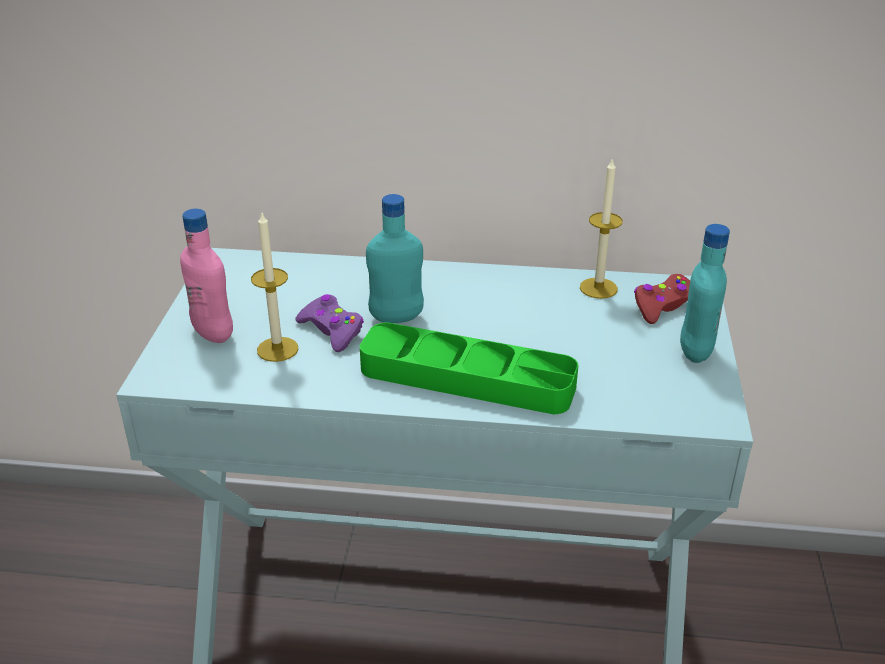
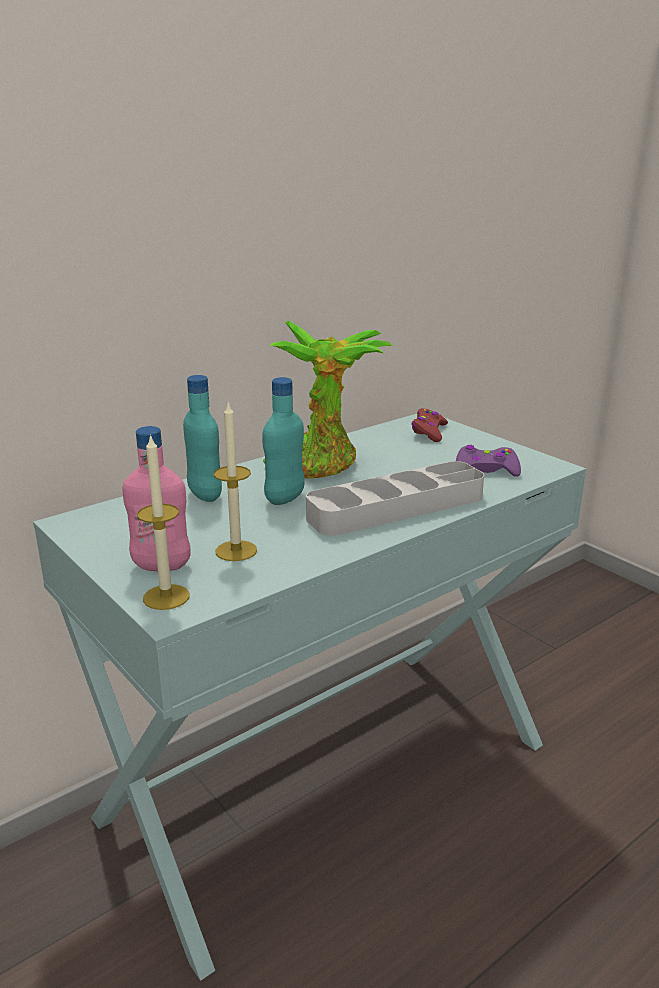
camera: 45 degrees left, 10 degrees down
(332, 330) = (254, 523): purple game controller -> purple game controller (486, 470)
(467, 378) = (396, 507): green tray -> grey tray
(488, 294) = (319, 464): none -> potted plant
(598, 288) = (376, 437): candle -> candle (166, 597)
(695, 351) = (484, 444): turquoise bottle -> turquoise bottle (205, 495)

